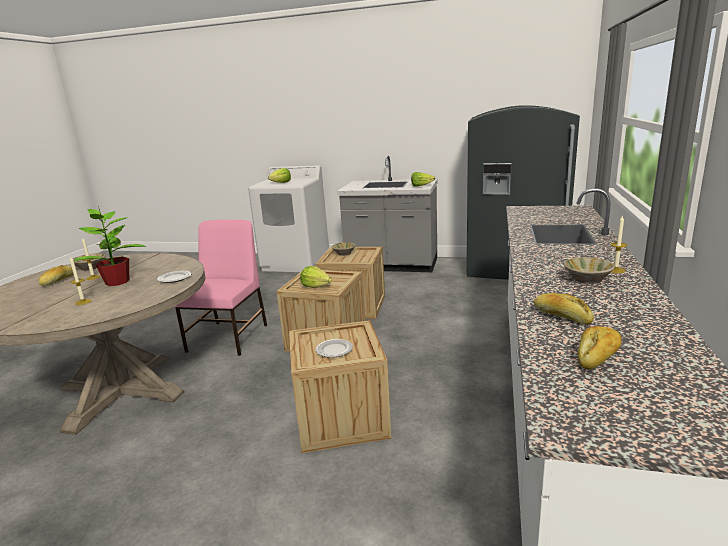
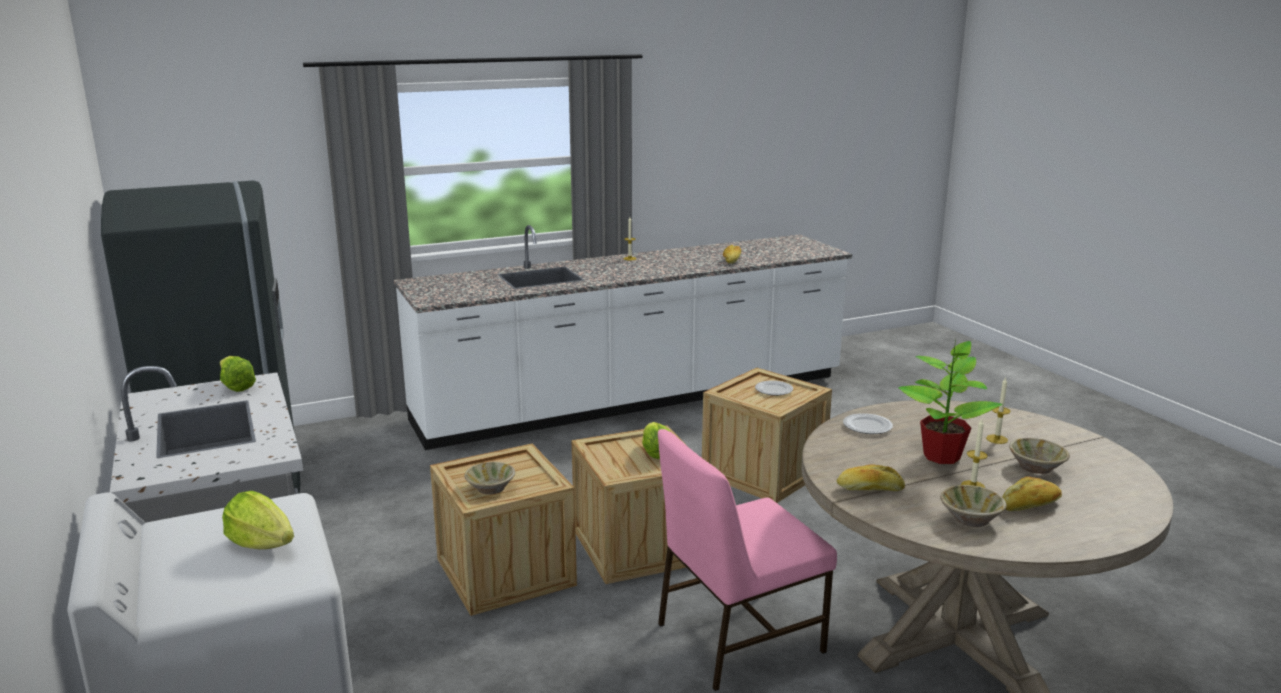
camera: 130 degrees left, 0 degrees up
(587, 279) = (660, 261): beige bowl -> beige bowl (1036, 467)
(598, 356) = (766, 253): bread -> bread (870, 489)

